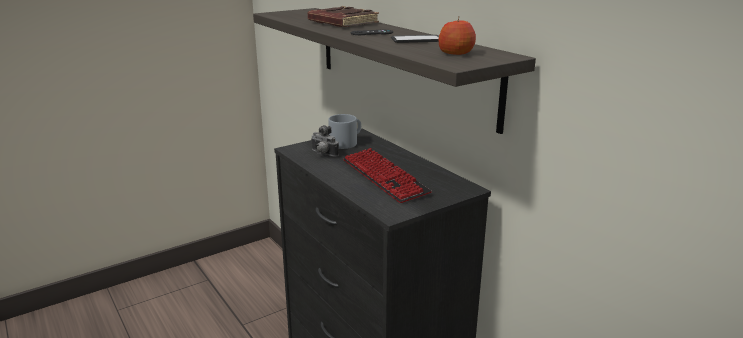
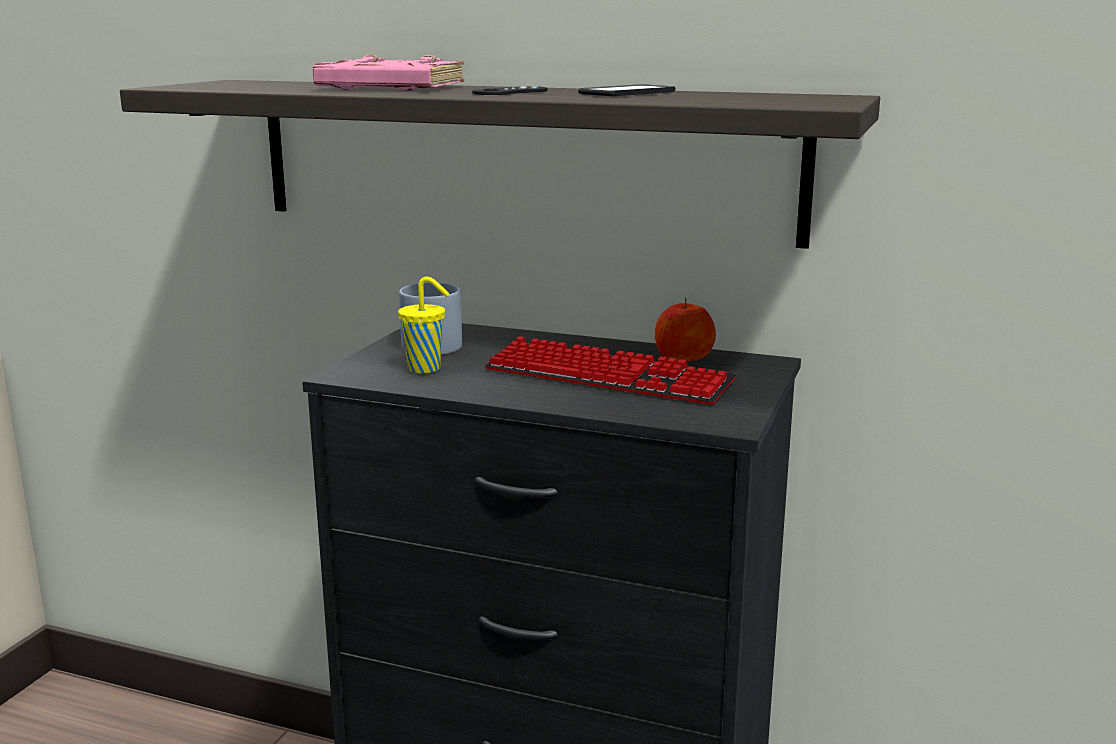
camera: 35 degrees left, 5 degrees down
(323, 154) = (426, 369): camera -> yellow cup
(341, 23) = (388, 87): brown book -> pink book
(456, 53) = (760, 98): apple -> apple (683, 357)

